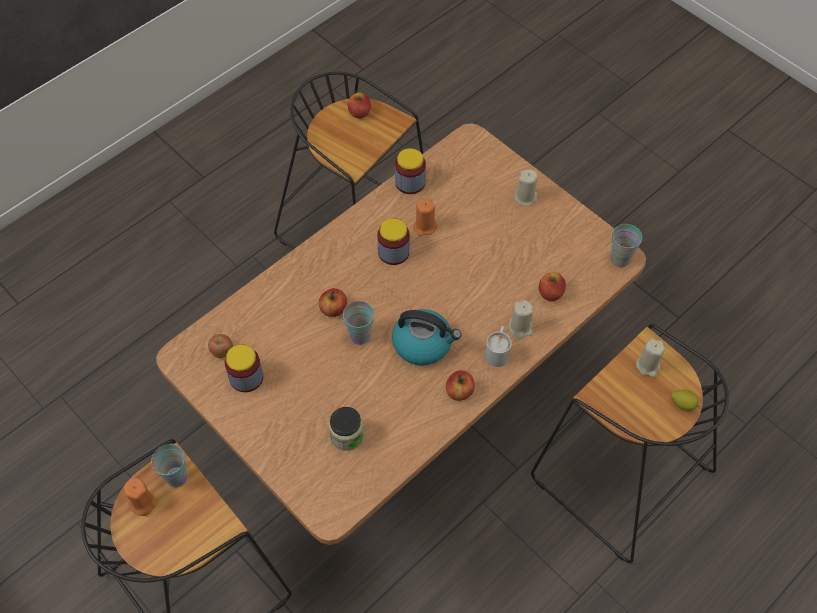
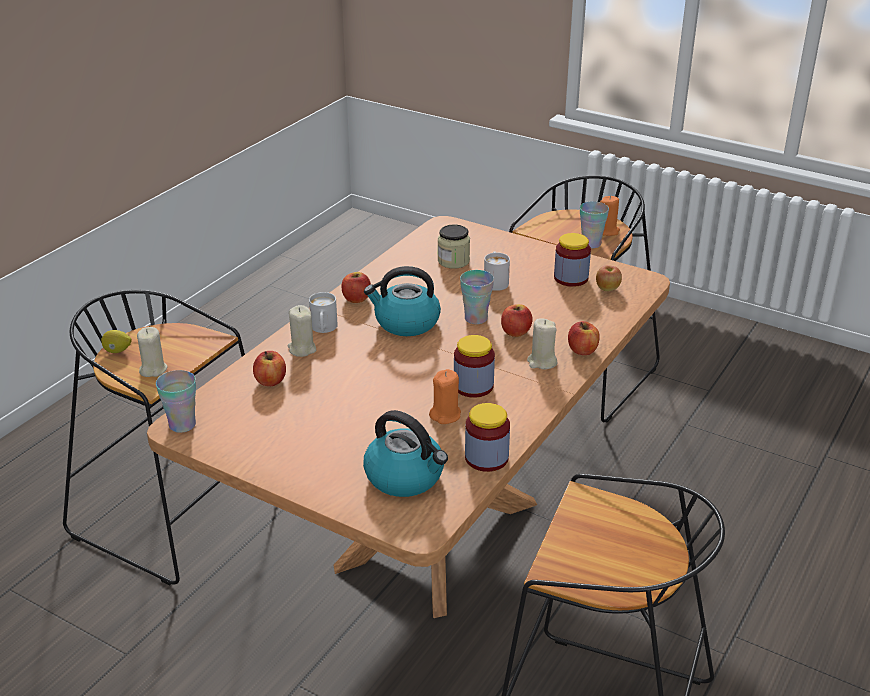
camera: 165 degrees right, 25 degrees down
(319, 389) = (495, 281): none -> white mug
(359, 113) = (620, 575): apple -> apple (582, 350)
(468, 178) = (406, 477): none -> kettle
(525, 197) = (318, 469): beige candle -> beige candle (542, 362)

